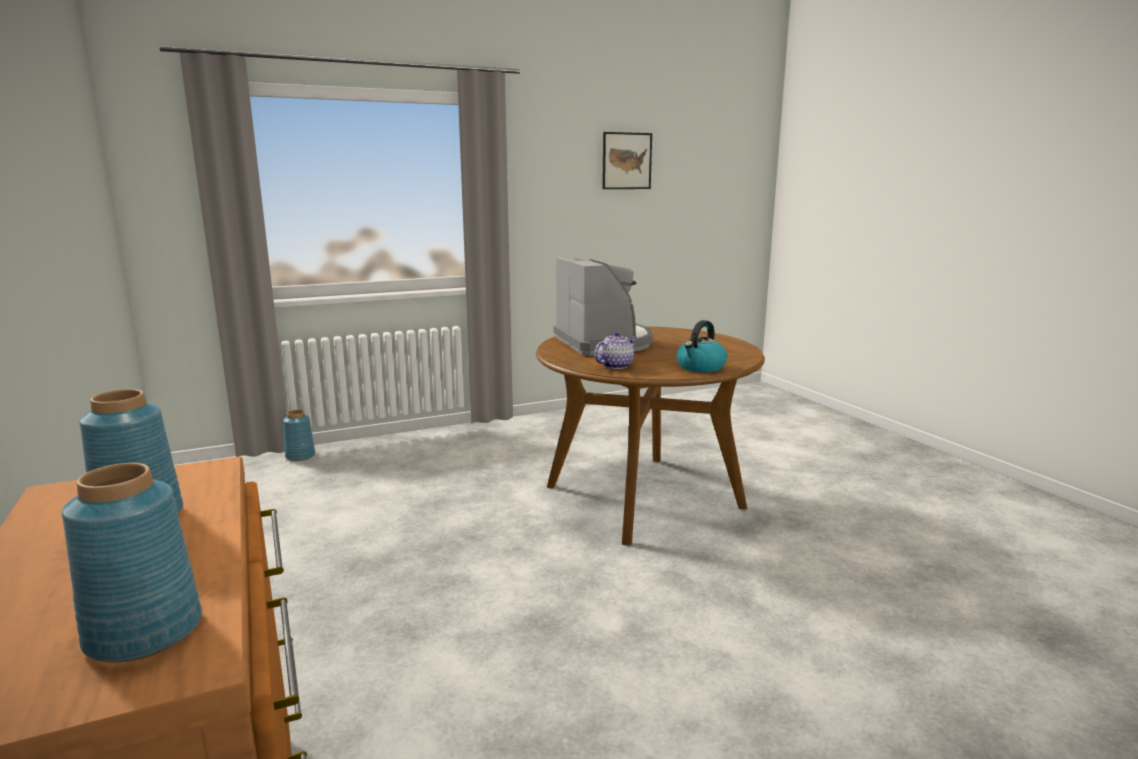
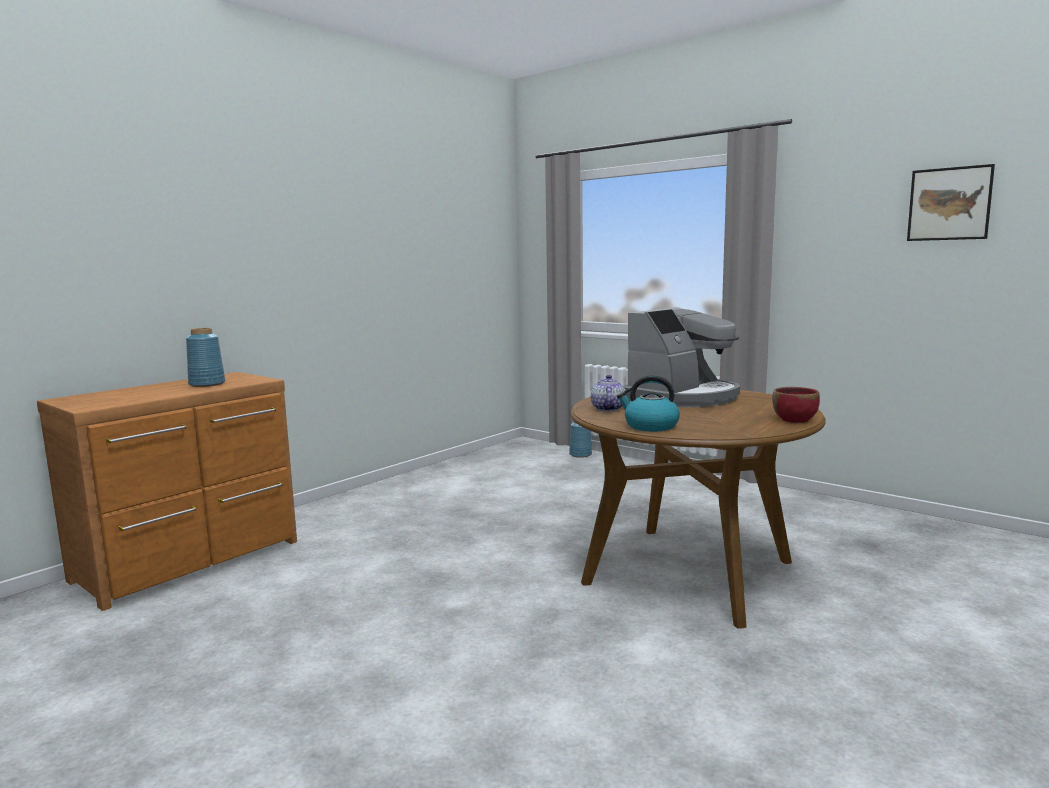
camera: 65 degrees right, 5 degrees down
(143, 634) = (109, 401): blue vase -> none
(615, 366) = (607, 408): teapot -> teapot turned 105 degrees counterclockwise
(720, 338) = (795, 420): none -> red bowl

